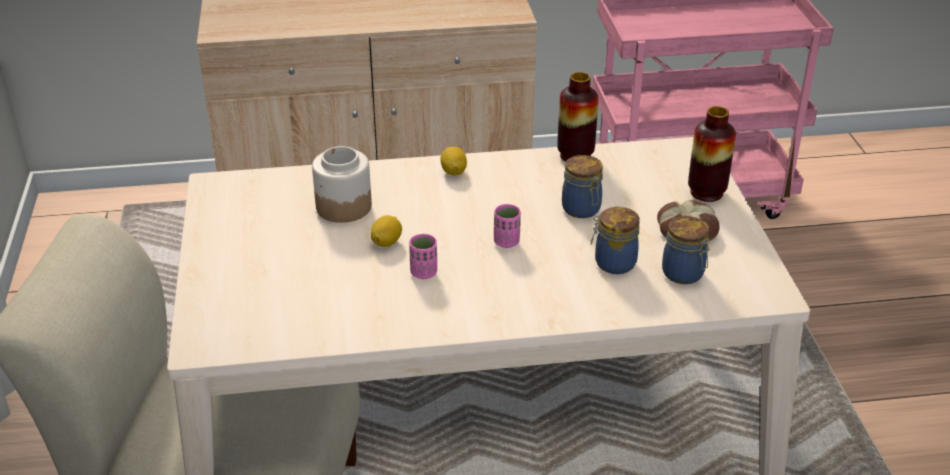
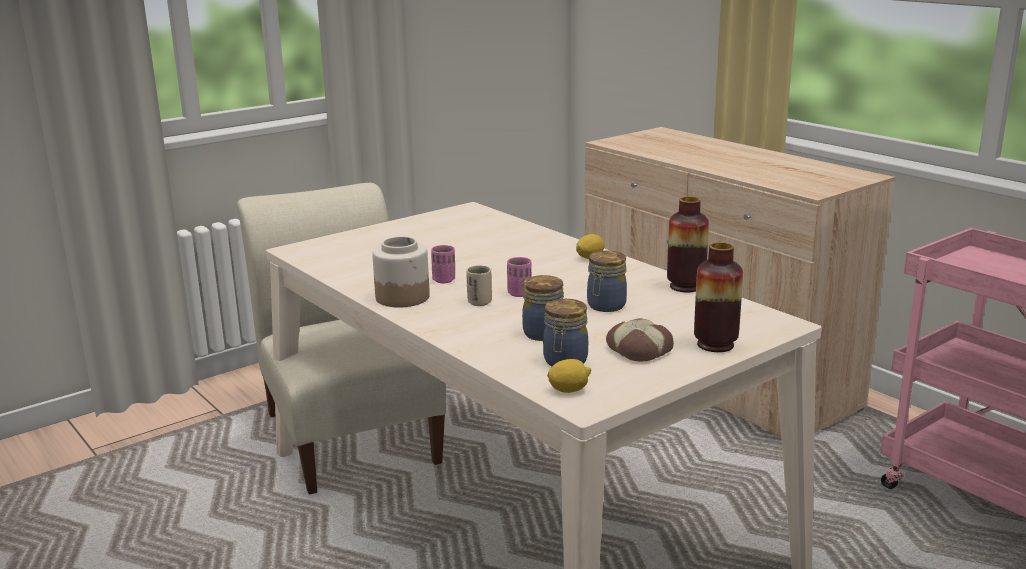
camera: 60 degrees right, 15 degrees down
(343, 206) = (493, 242): jar -> jar (403, 297)
(386, 242) = (467, 262): lemon -> lemon (569, 390)
(507, 272) = (479, 302): none -> beige cup

